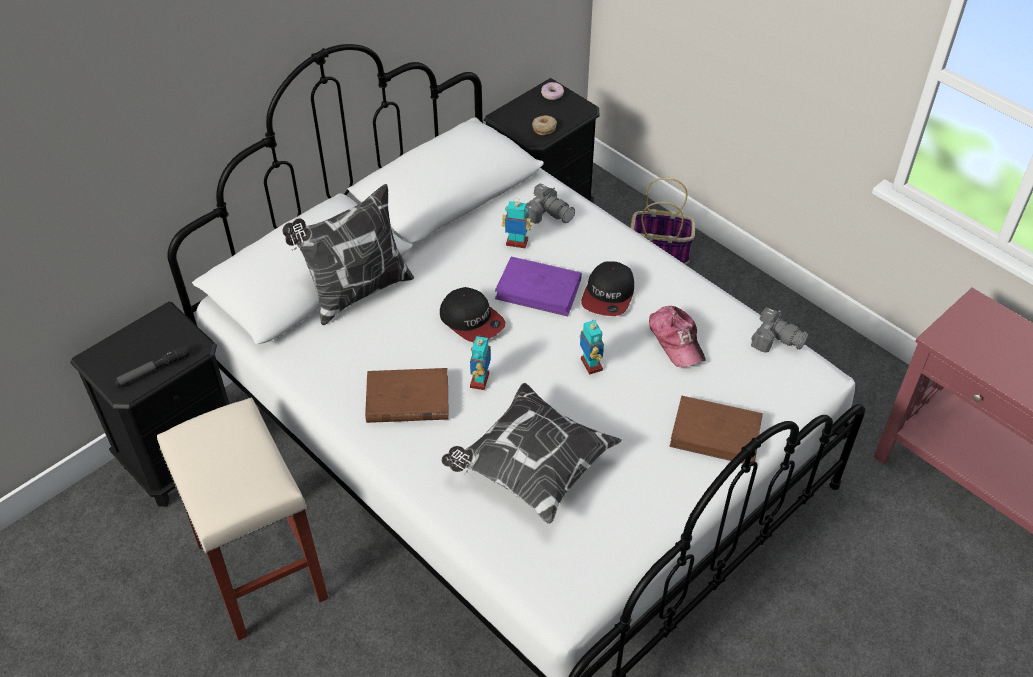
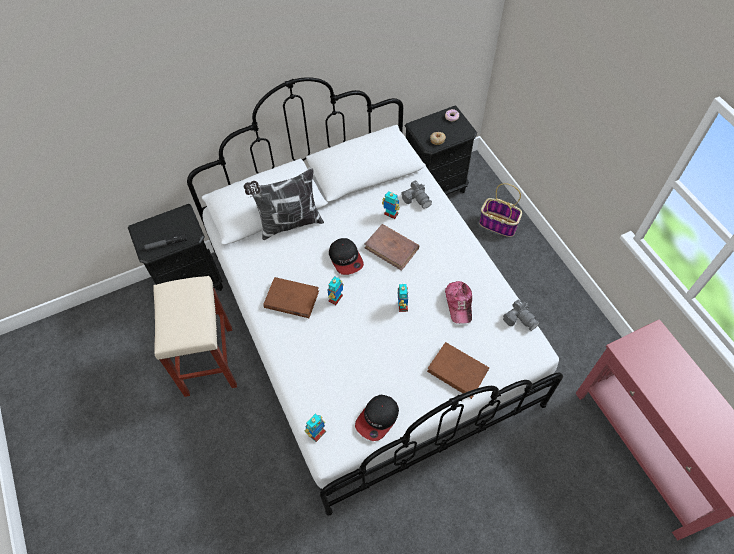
camera: 20 degrees right, 10 degrees up
(531, 468) = (342, 362): pillow -> none
(534, 583) = (317, 433): none -> toy robot
(539, 289) = (392, 248): purple book -> brown book
(608, 295) = (431, 262): cap -> cap (377, 418)

